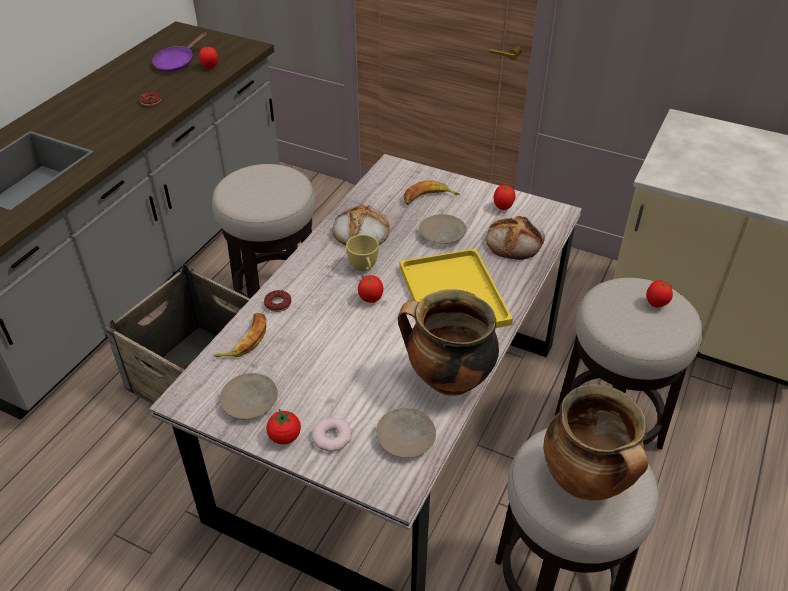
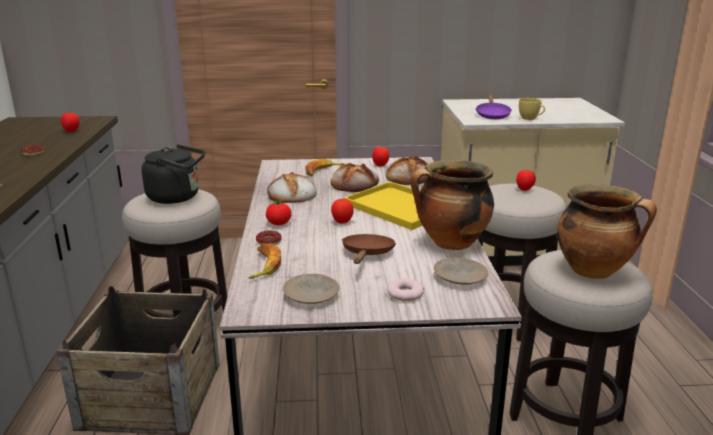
camera: 30 degrees left, 20 degrees down
(177, 63) = (36, 133): purple frying pan -> purple frying pan (492, 115)
(269, 186) = (177, 197): none -> black kettle
(285, 437) = (366, 304): tomato -> tomato (279, 224)
(350, 362) = (367, 254): none -> brown frying pan
(364, 268) = (316, 210): yellow cup -> yellow cup (530, 119)
(443, 234) = (355, 184): beige plate -> bread

